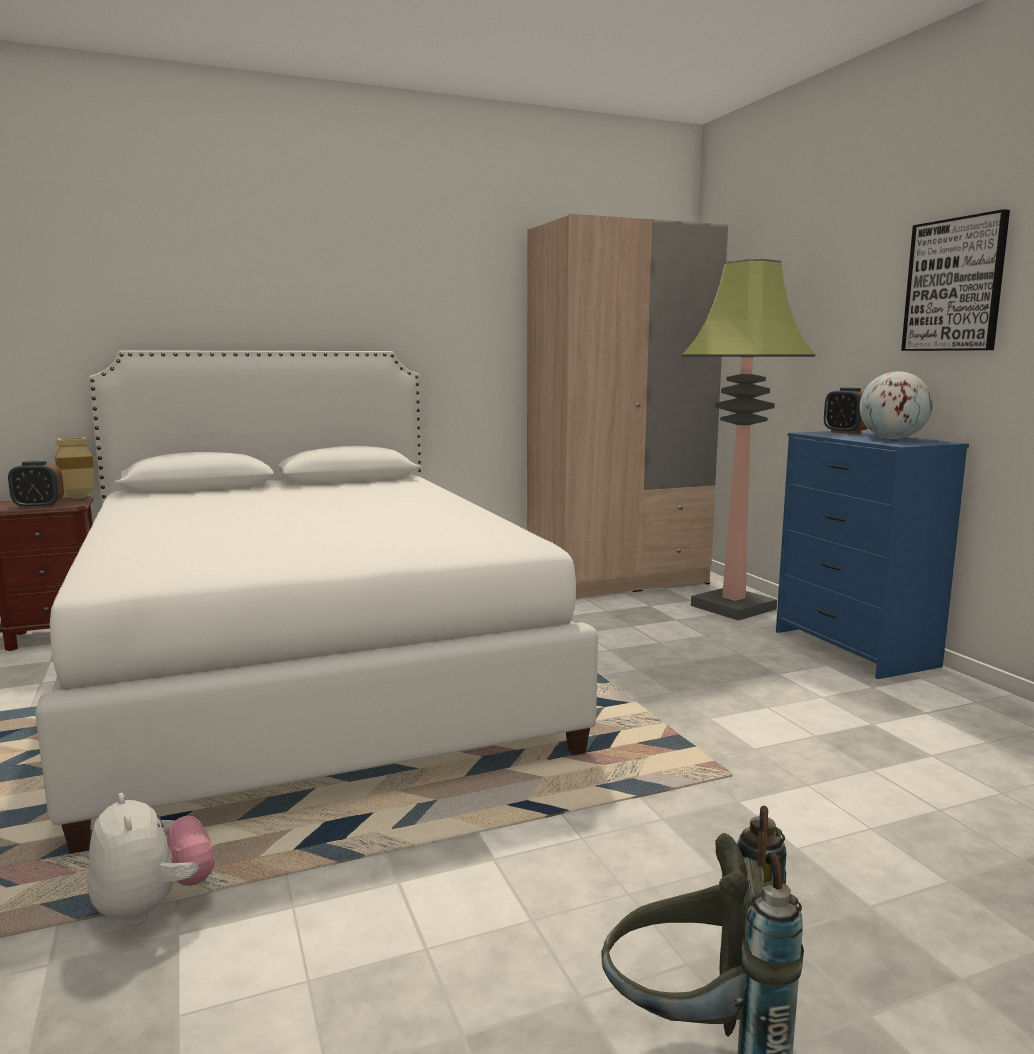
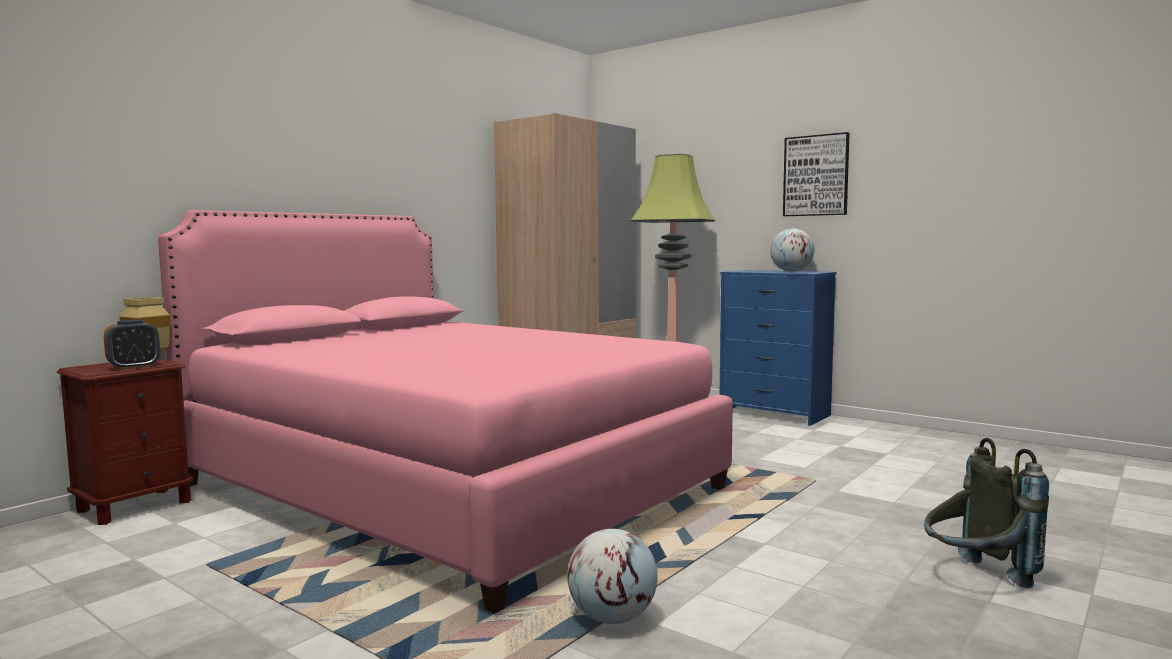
camera: 30 degrees left, 5 degrees down
(153, 906) = (612, 618): plush toy -> globe
(306, 675) = (449, 487): white bed -> pink bed
(845, 432) = (751, 270): alarm clock -> none

